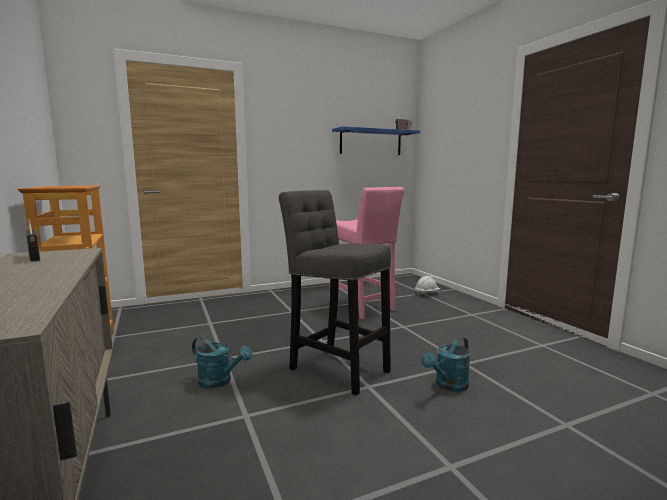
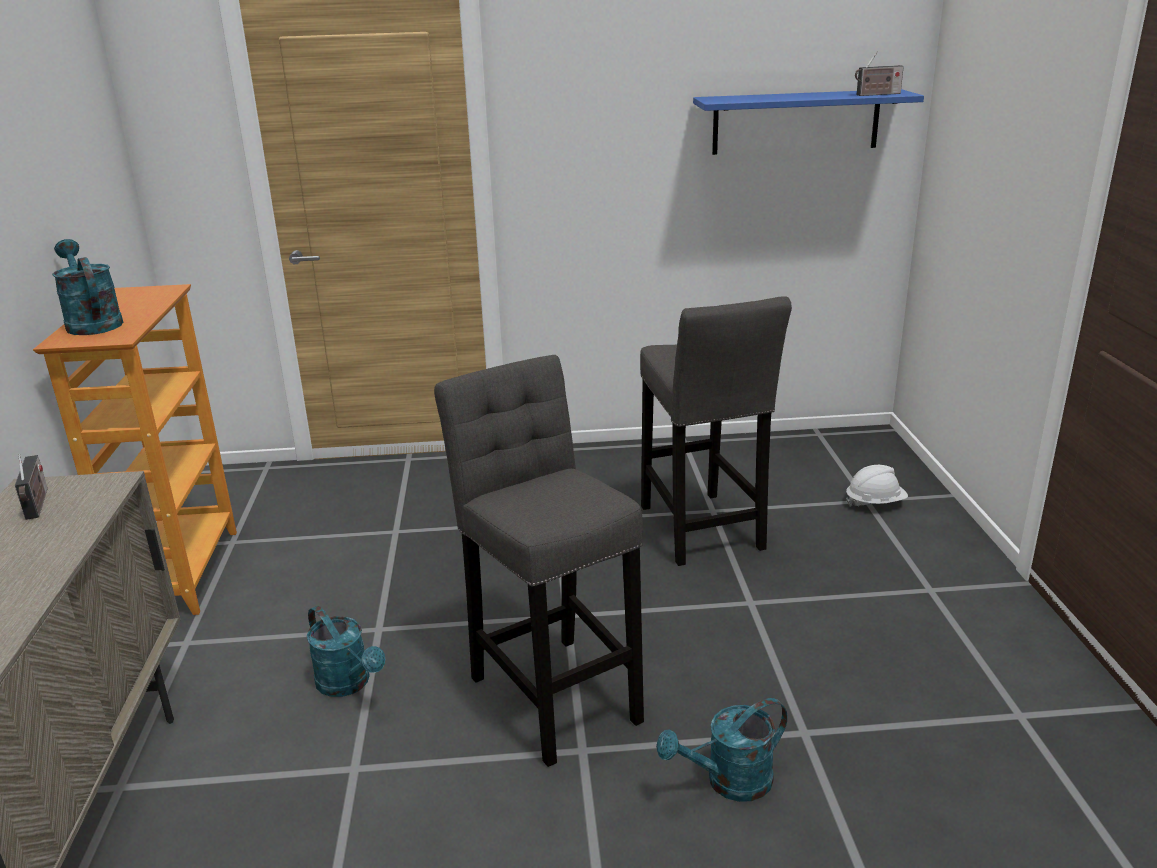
camera: 20 degrees right, 15 degrees up
(50, 187) = (92, 323): none -> turquoise watering can
(363, 308) = (702, 532): pink stool -> grey stool

